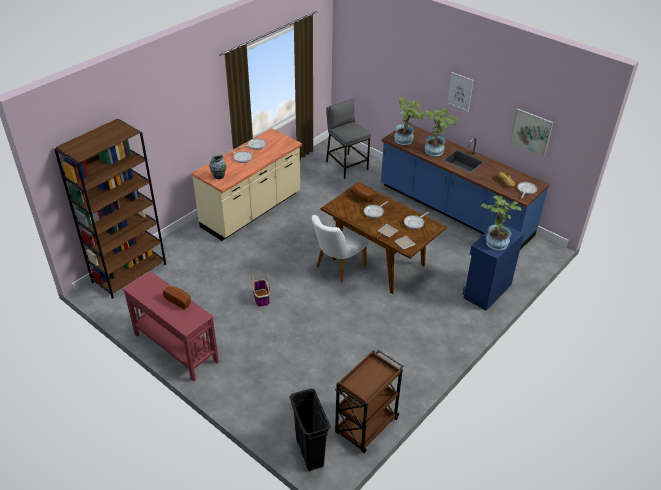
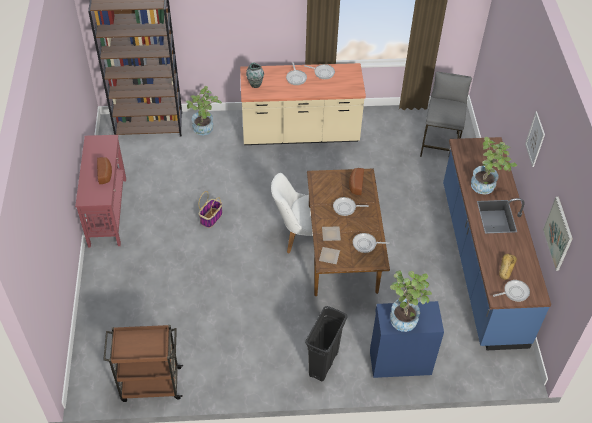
camera: 45 degrees right, 10 degrees up
(309, 452) = (91, 367): black trash can -> black trash can (323, 363)
(406, 140) = (472, 156): potted plant -> potted plant (205, 130)

